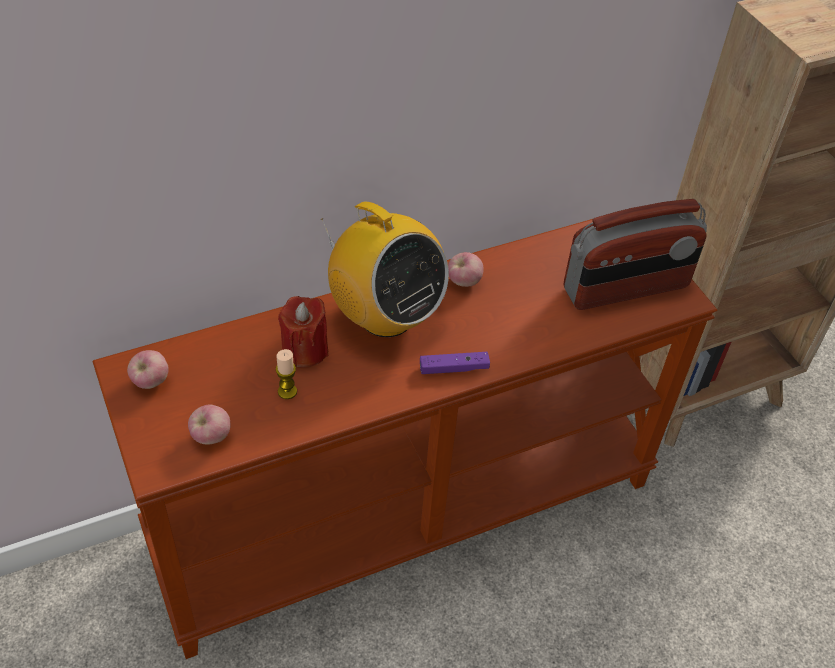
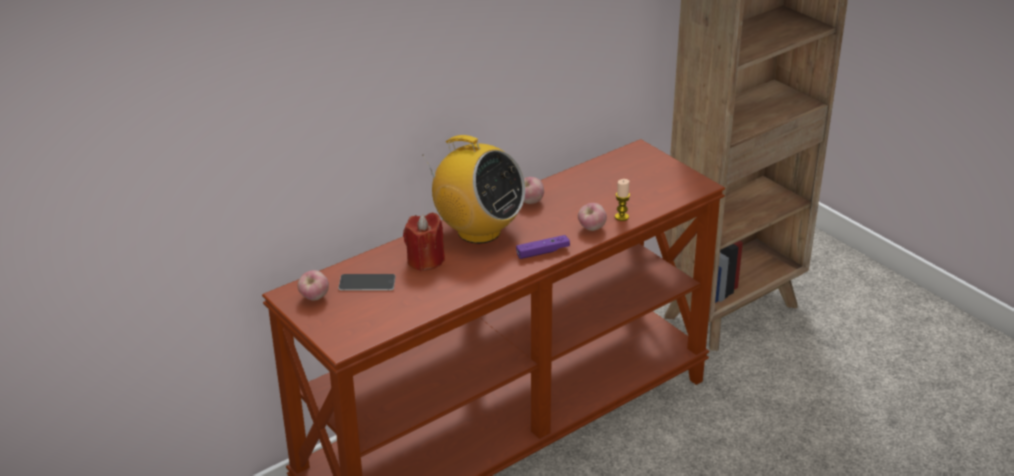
camera: 10 degrees left, 15 degrees down
(211, 437) = (376, 320): apple -> apple (592, 229)
(222, 371) = (367, 283): none -> phone
(287, 391) = (422, 286): candle -> candle (621, 217)
(626, 289) = (653, 186): radio -> none

